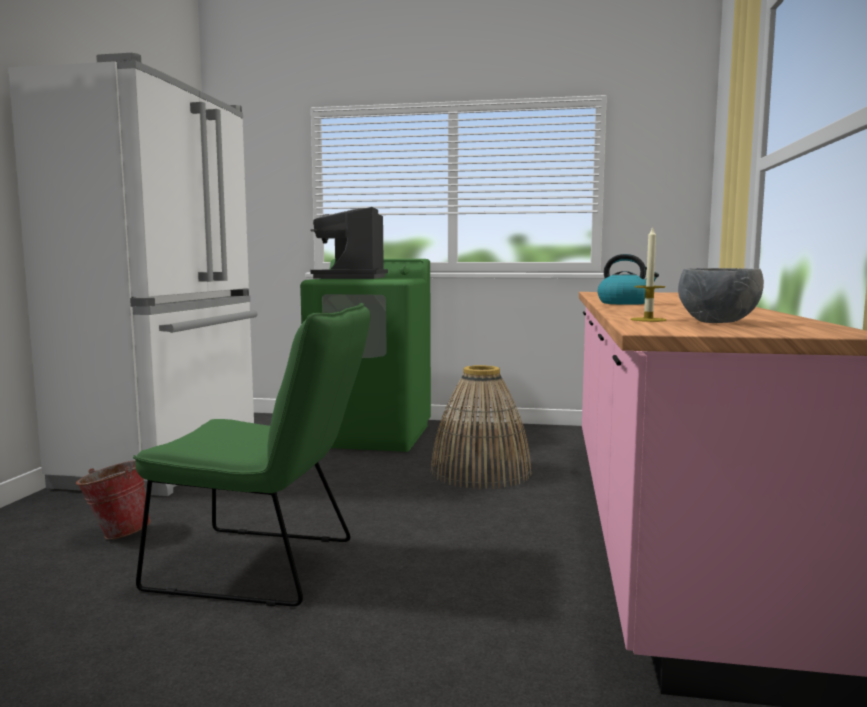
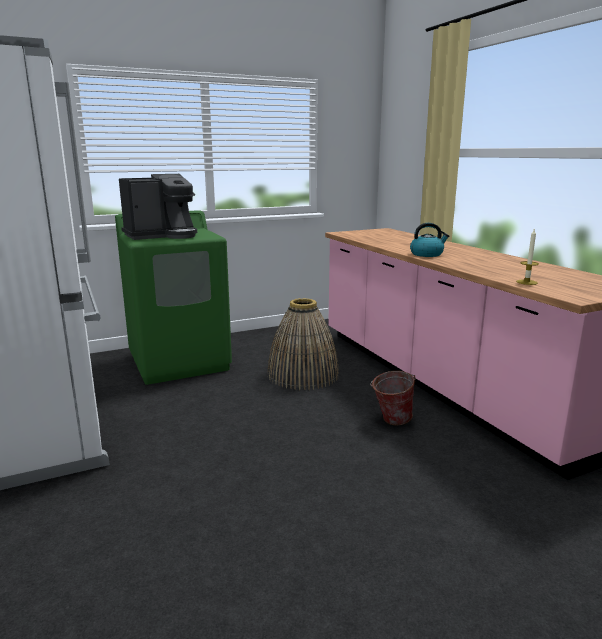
camera: 35 degrees left, 10 degrees up
(117, 533) = (127, 512): bucket -> bucket (391, 421)
(266, 566) = (288, 492): green chair -> none
(354, 278) = (162, 235): coffee machine -> coffee machine turned 90 degrees counterclockwise
(717, 322) = (559, 280): grey bowl -> none

